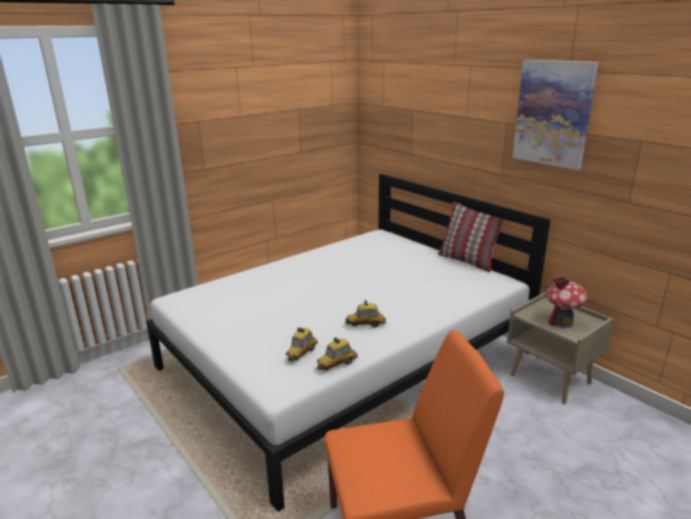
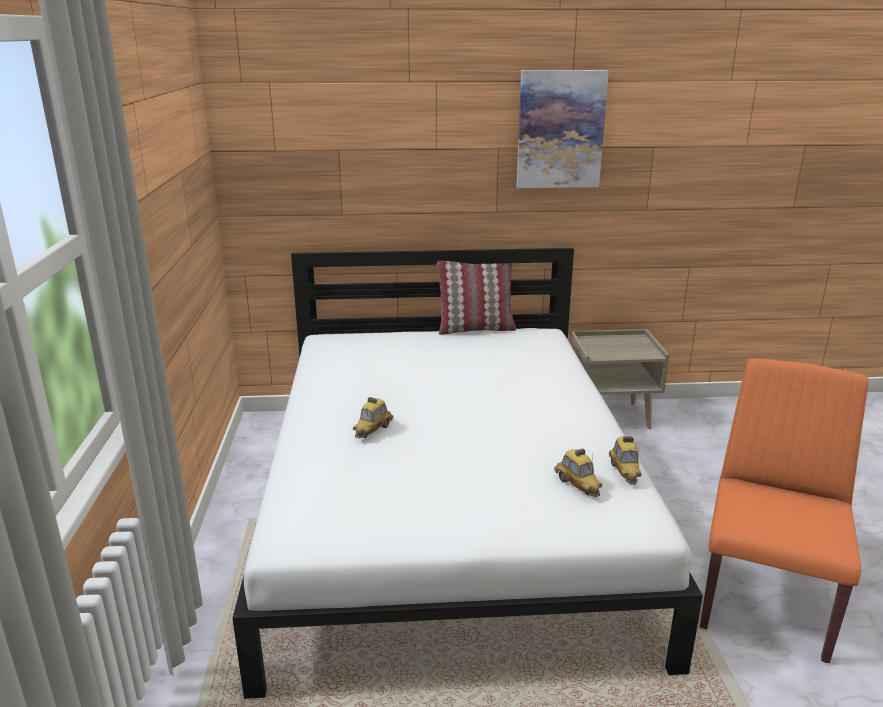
camera: 55 degrees left, 0 degrees up
(365, 325) = (552, 427): toy car -> toy car (373, 430)
(562, 322) = (626, 349): toy house -> none

